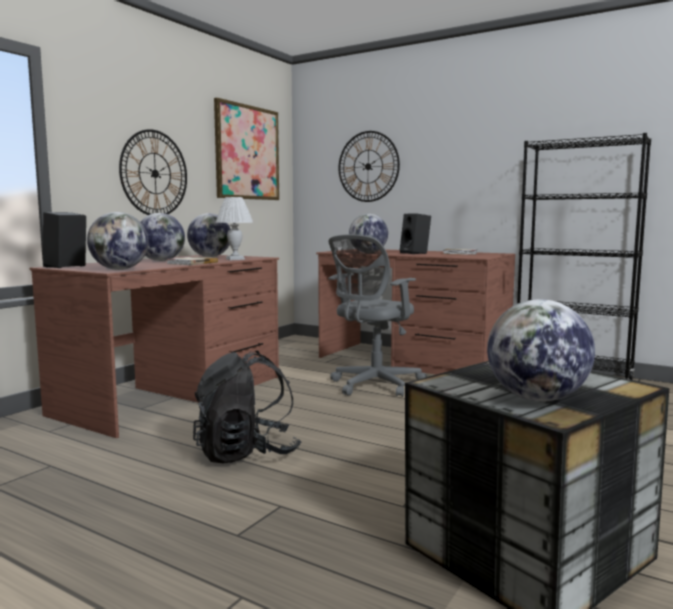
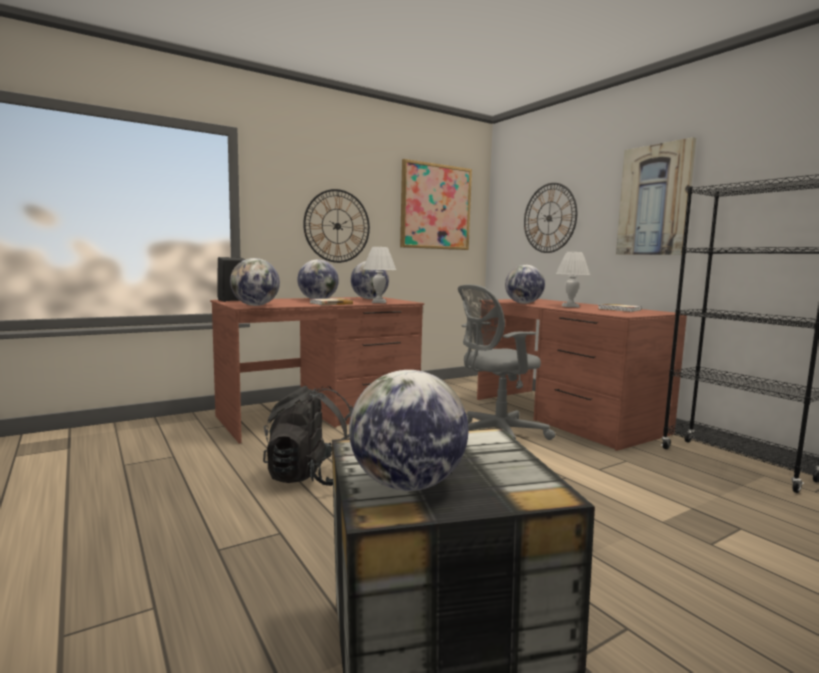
camera: 25 degrees right, 0 degrees up
(415, 253) = (571, 306): black speaker -> white table lamp
(478, 151) = (654, 200): none -> picture

